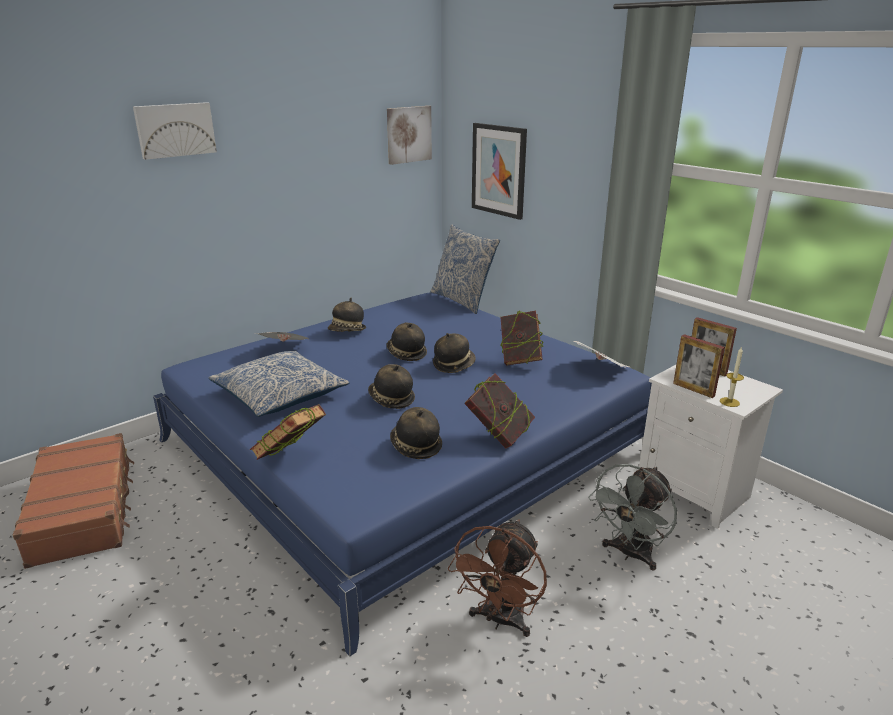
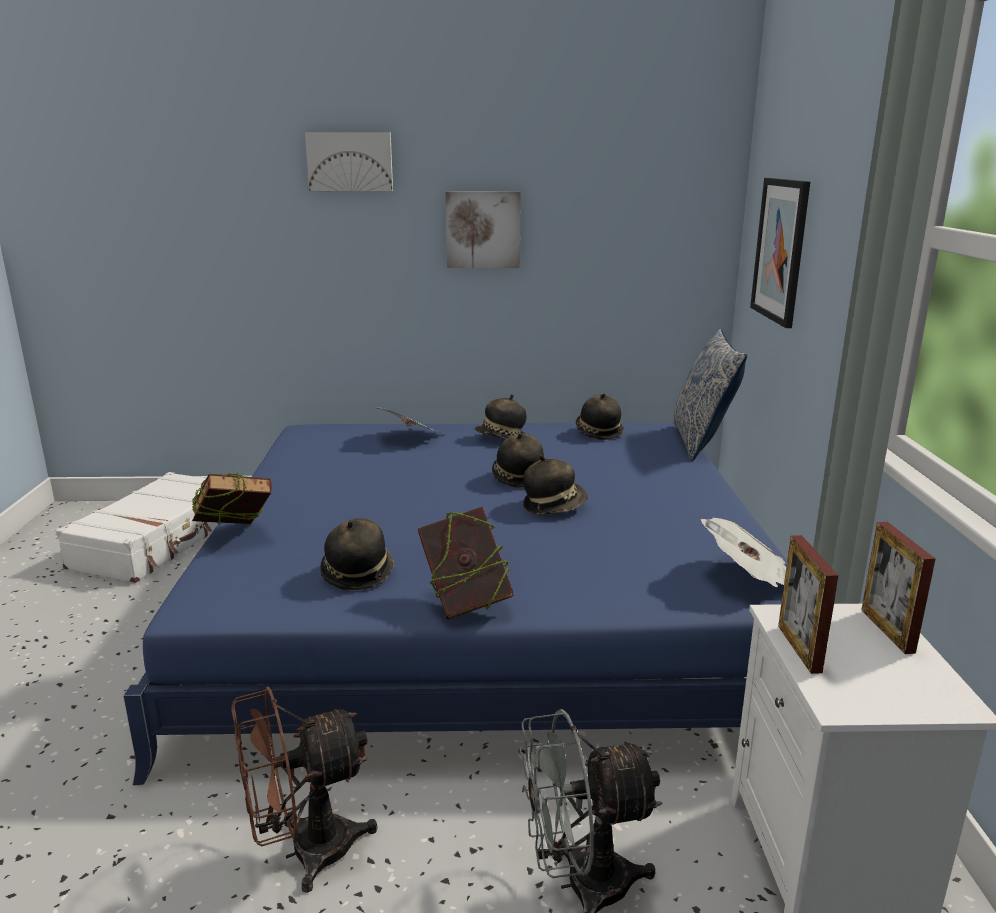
camera: 40 degrees right, 5 degrees down
(84, 509) = (158, 541): brown suitcase -> white suitcase
(280, 394) = (331, 476): pillow -> none
(391, 399) = (419, 517): hat -> hat (598, 432)
(408, 134) = (682, 194): picture -> picture (483, 229)
(520, 360) = (645, 528): book -> none
(729, 402) = (834, 693): candle -> none

